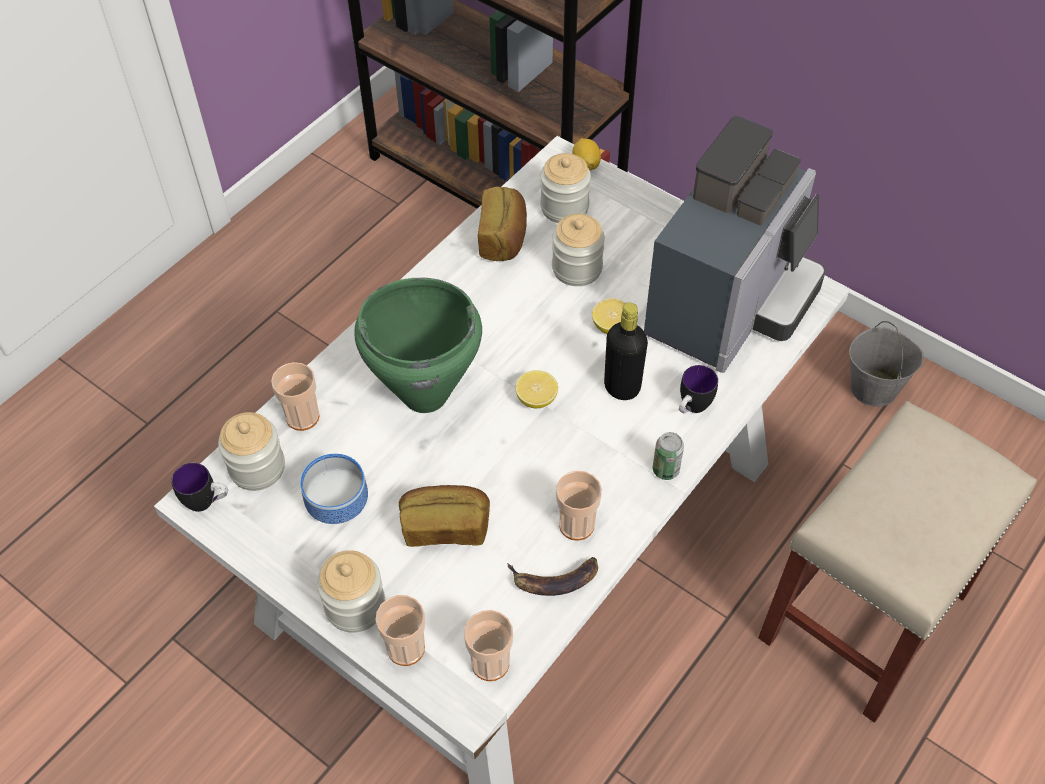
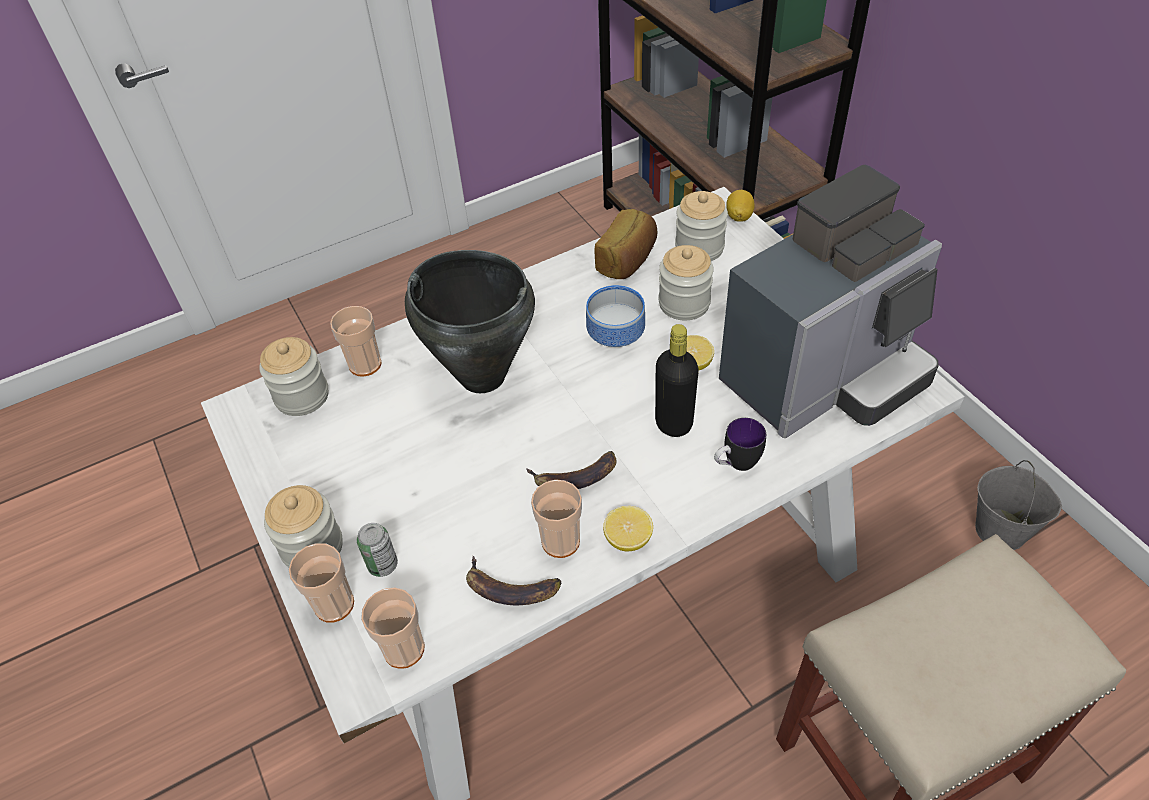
camera: 25 degrees right, 5 degrees down
(207, 502) = (244, 413): mug -> none
(335, 504) = (348, 449): bowl -> bowl (613, 334)
(424, 394) = (482, 375): green cooking pot -> black cooking pot
(445, 526) = (434, 501): bread -> none
(536, 399) = (584, 410): lemon -> lemon (628, 539)
(560, 464) = (574, 477): none -> banana
(665, 470) = (679, 516): can -> can (383, 565)

